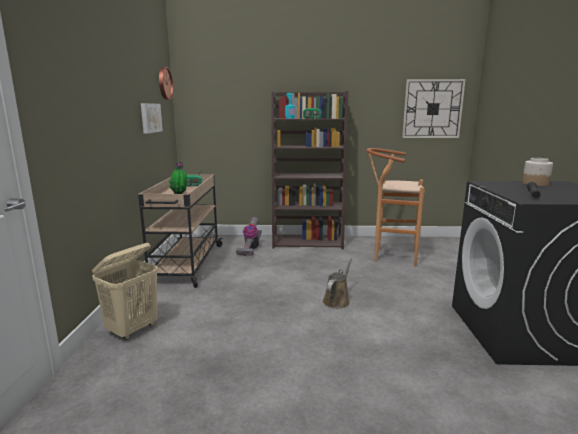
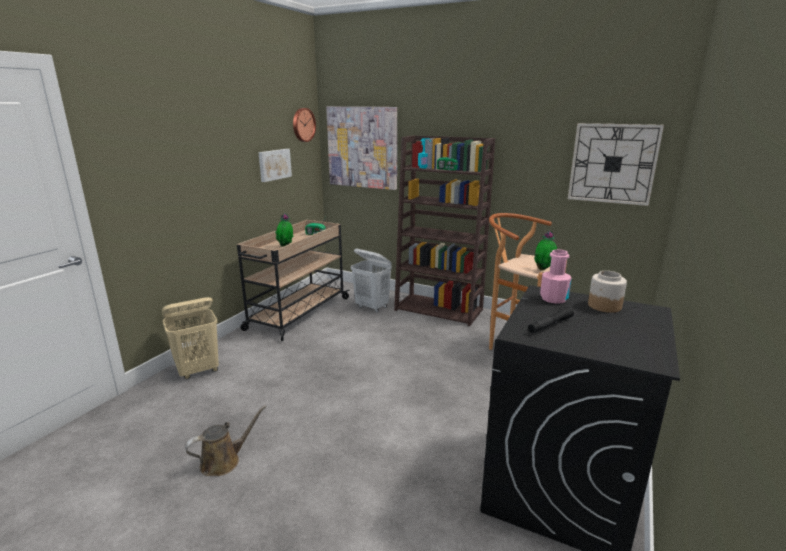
camera: 25 degrees right, 5 degrees up
(220, 105) = (362, 147): none -> picture
(250, 249) = (372, 307): vacuum cleaner -> white laundry basket
(337, 300) = (394, 388): brown watering can -> brown watering can (224, 461)
(414, 187) = (544, 270): none -> potted plant
(500, 184) = (553, 298): none -> pink bottle

